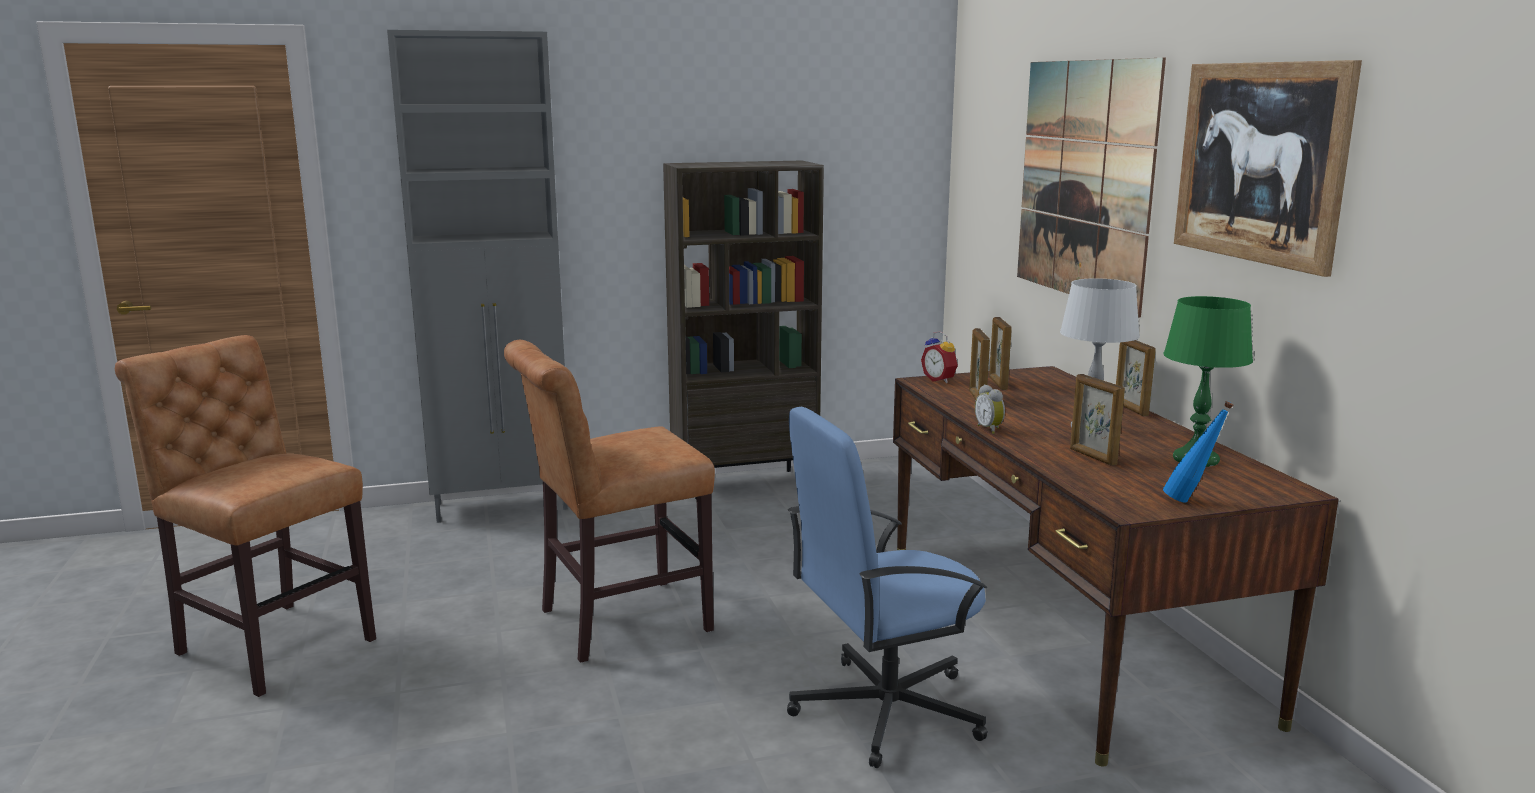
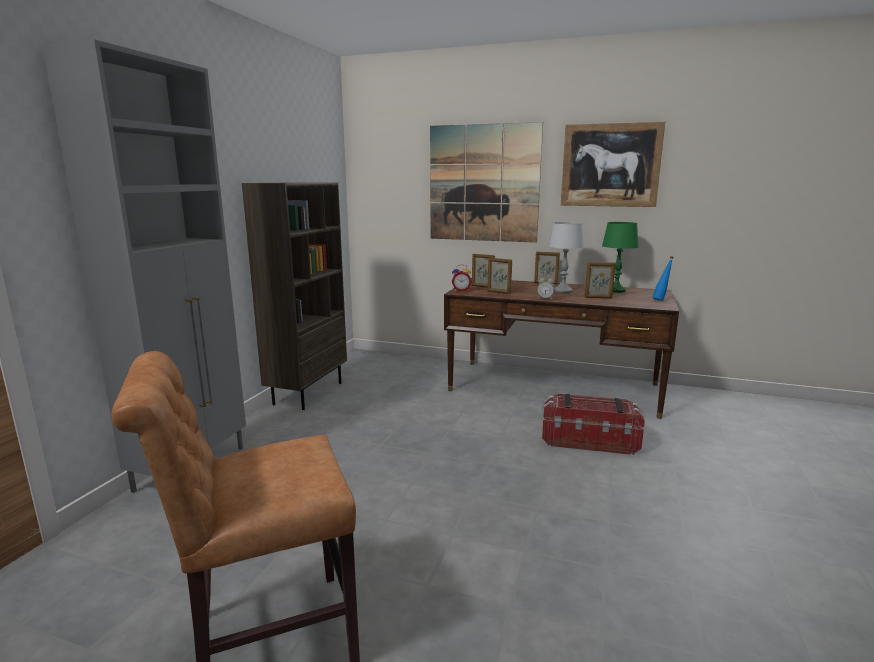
camera: 55 degrees left, 0 degrees up
(616, 622) = (426, 477): brown chair -> none
(884, 710) = (589, 441): blue office chair -> storage box

